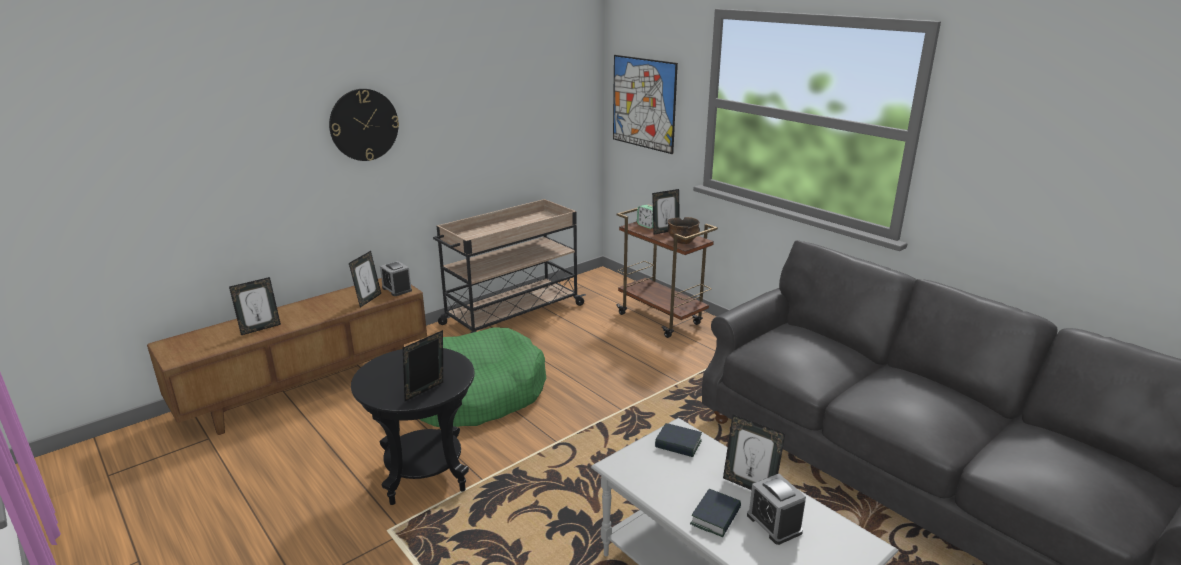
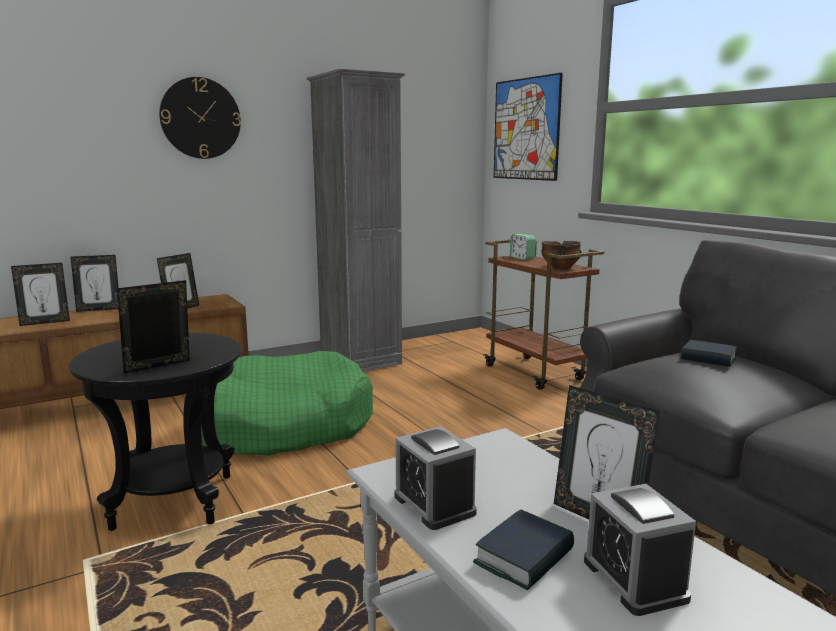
camera: 10 degrees right, 10 degrees down
(397, 289) = (219, 303): alarm clock -> alarm clock (434, 505)
(511, 315) = (361, 359): beige cart -> grey cabinet
(665, 231) = (541, 261): picture frame -> picture frame (99, 309)
(678, 444) = (493, 456): book -> book (708, 359)

